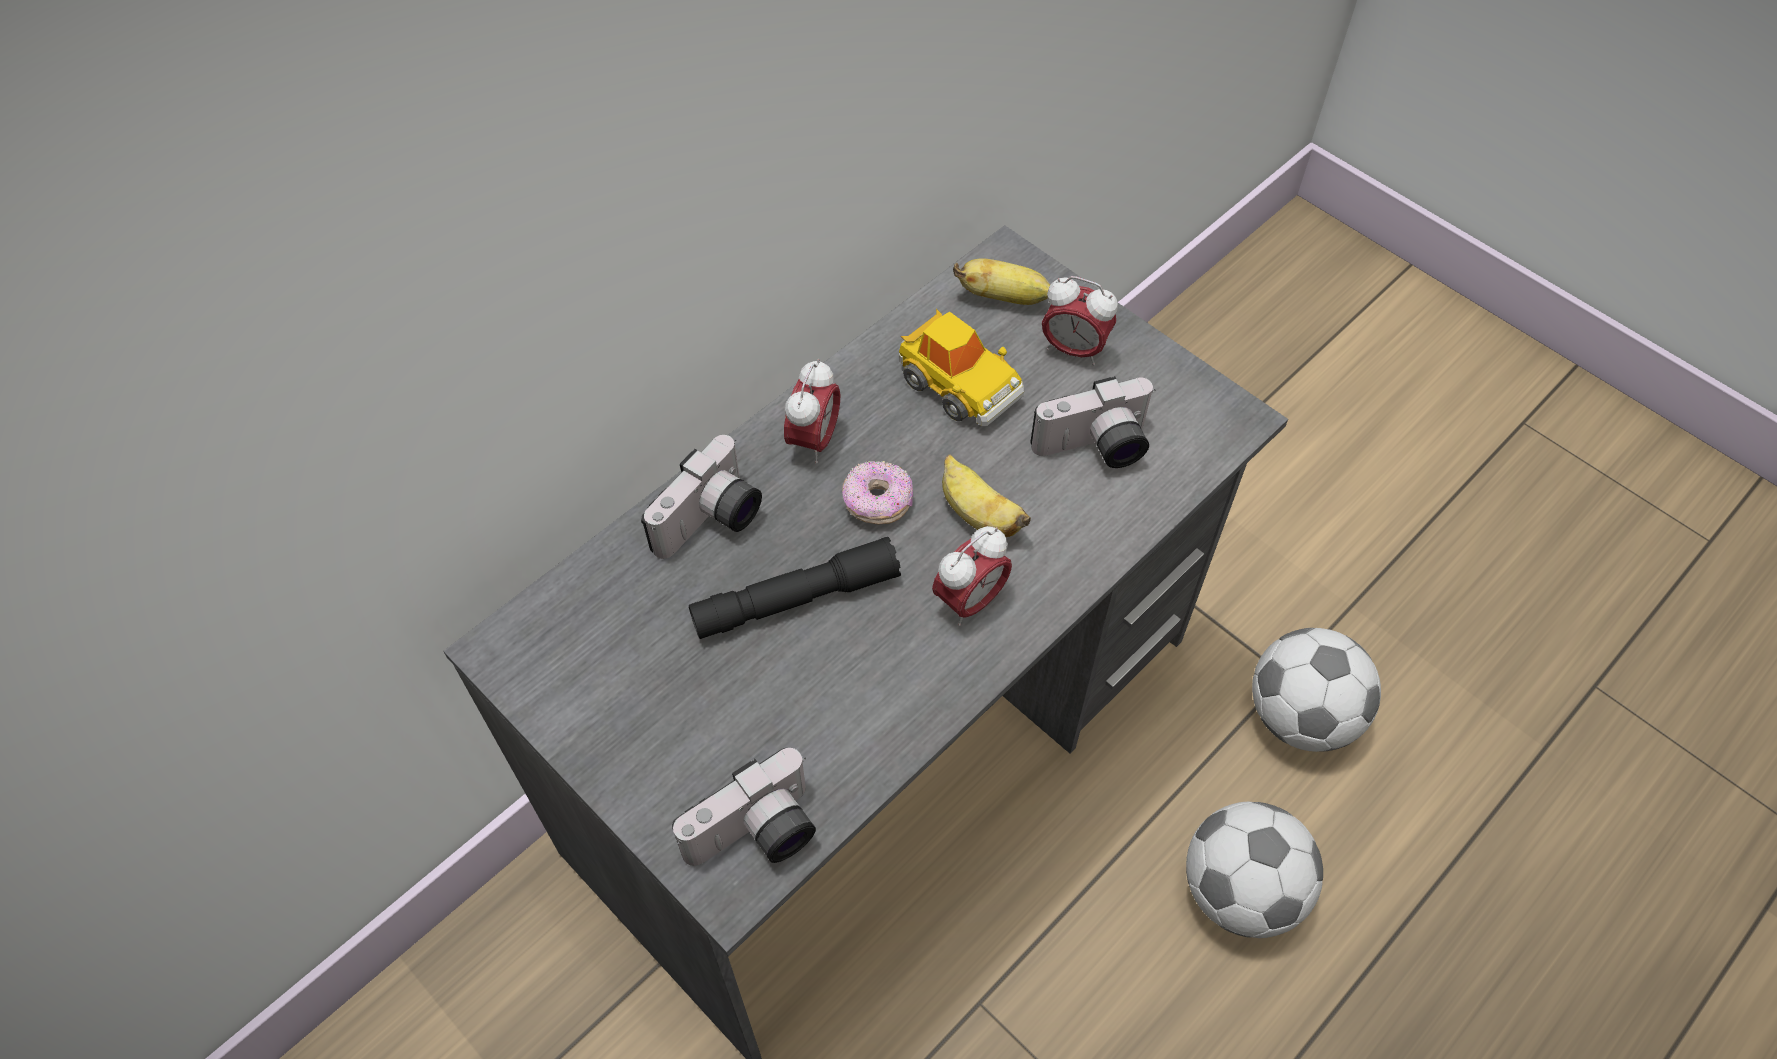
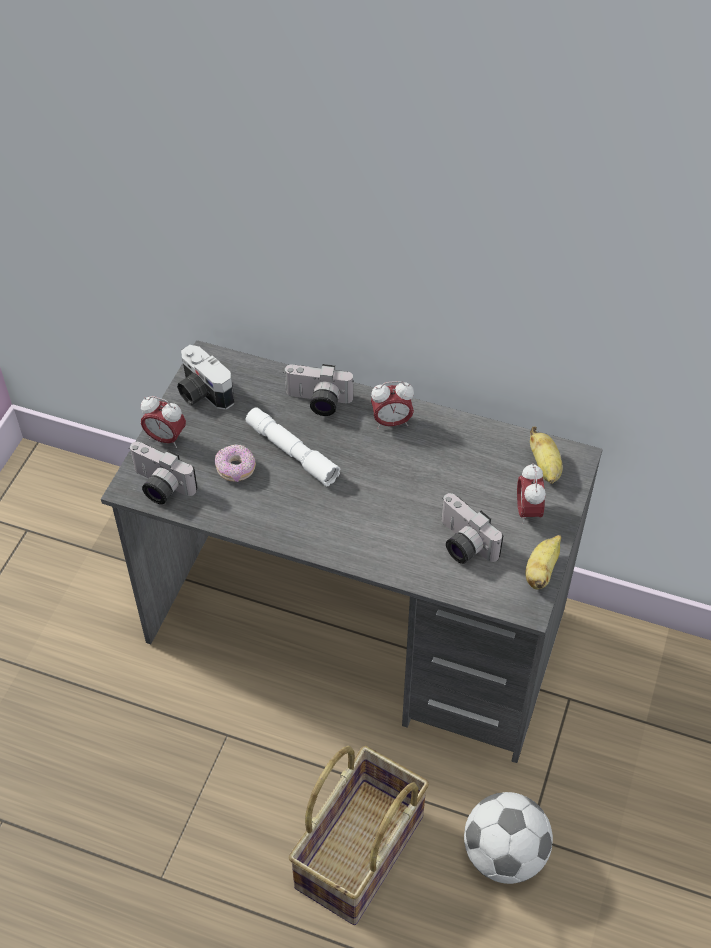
camera: 65 degrees right, 5 degrees down
(579, 687) = (202, 393): none -> camera
(796, 599) = (292, 452): black flashlight -> white flashlight
(877, 502) = (368, 462): donut -> donut (236, 469)
(958, 384) = (468, 468): toy car -> none
(970, 601) = (329, 522): alarm clock -> alarm clock (165, 438)
(977, 514) = (386, 507): banana -> banana (541, 571)
(1240, 890) = (361, 853): football -> basket

